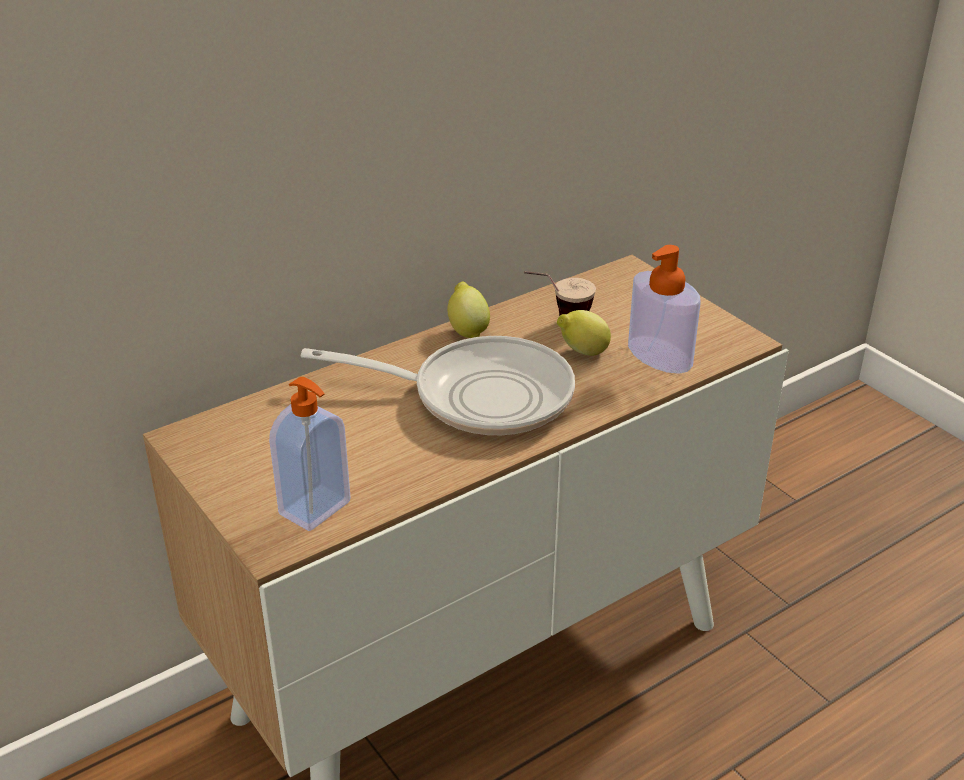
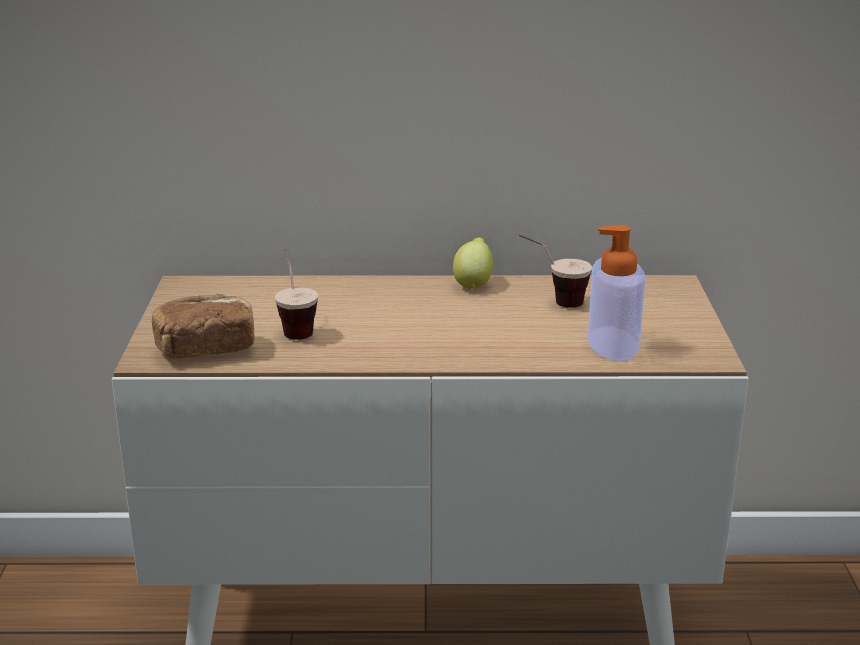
camera: 35 degrees right, 10 degrees down
(316, 509) = (206, 349): soap dispenser -> bread
(369, 446) = (295, 327): none -> cup
(478, 396) = (420, 324): frying pan -> none
(582, 353) = (546, 323): lemon -> none

